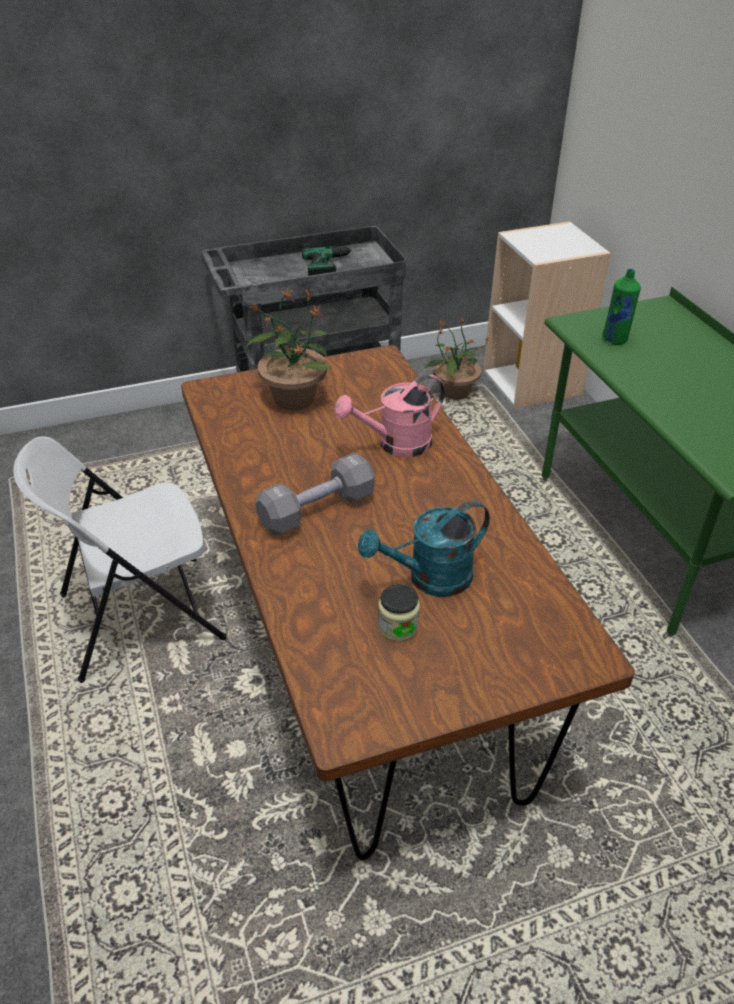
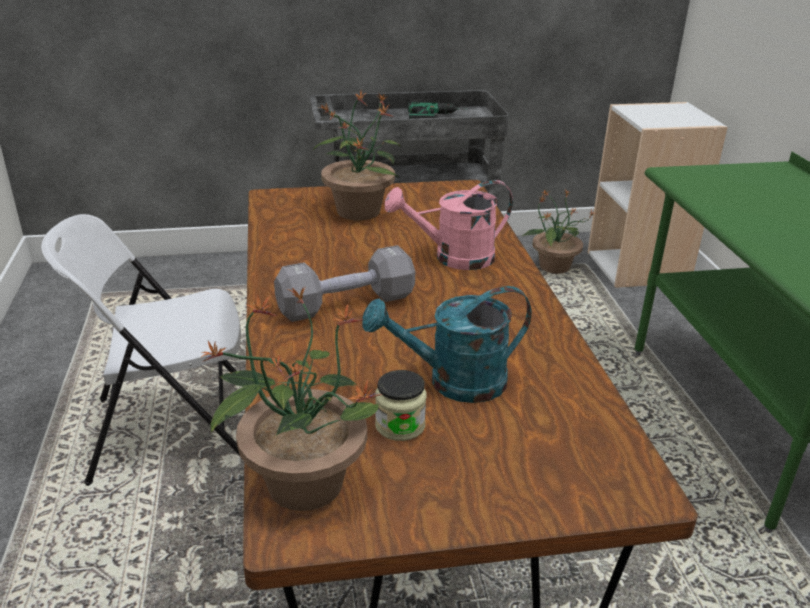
camera: 10 degrees right, 10 degrees down
(338, 690) = (303, 482): none -> potted plant
(615, 340) = (721, 190): green bottle -> none

